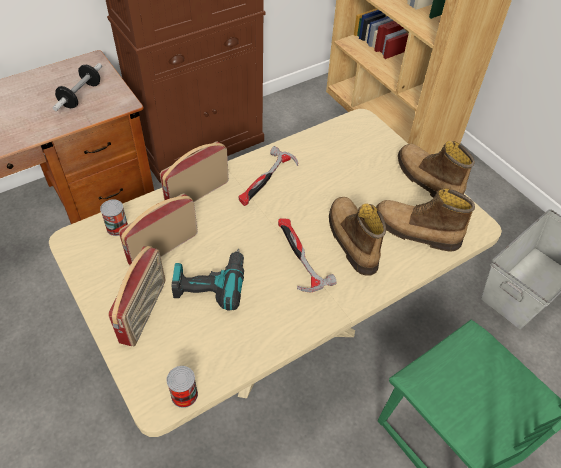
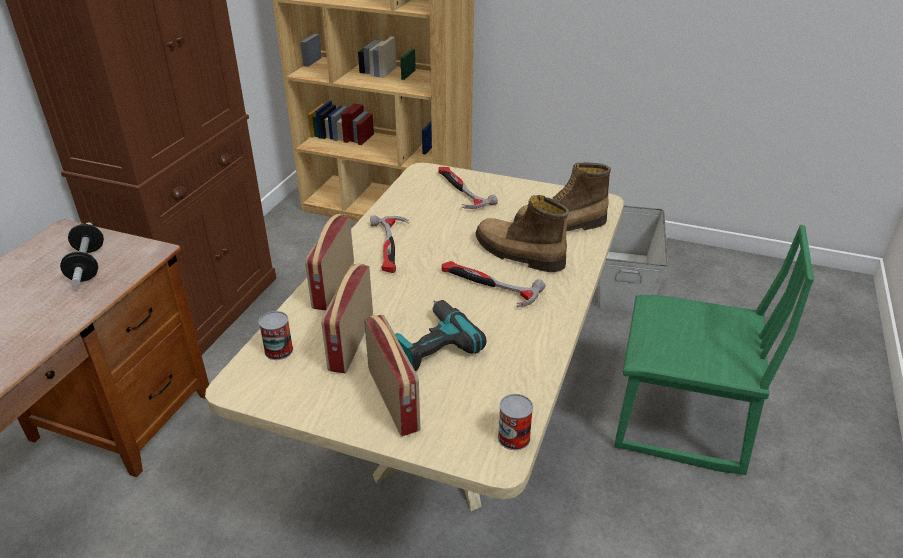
camera: 35 degrees left, 15 degrees down
(369, 154) = (460, 191): none -> hammer
(426, 180) = (527, 189): boot -> none

